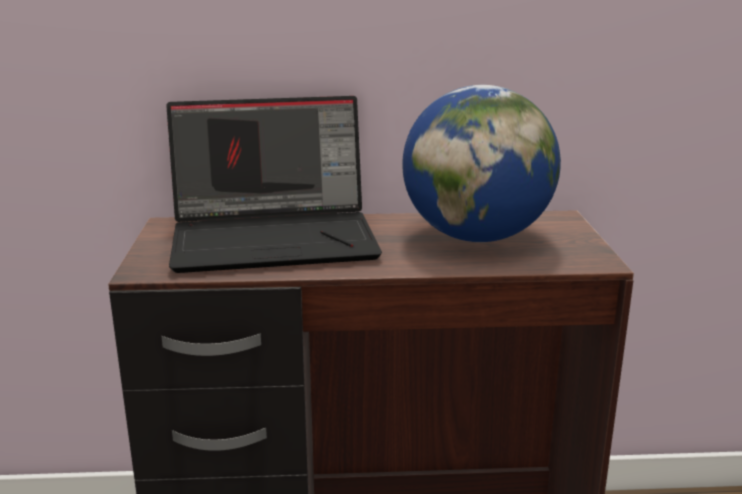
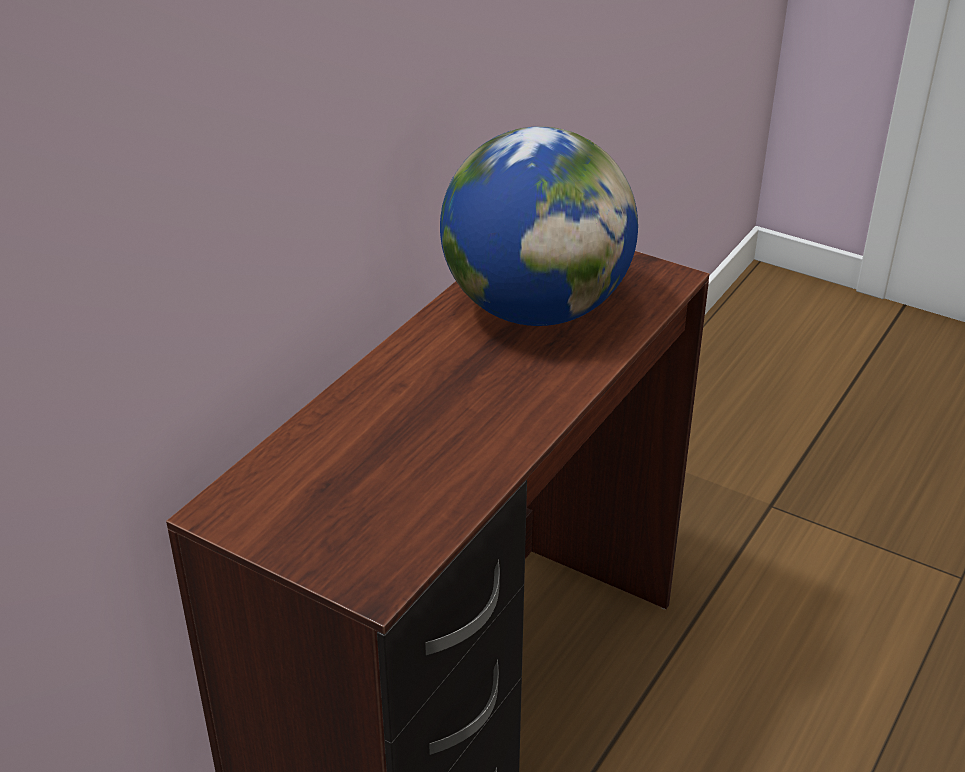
camera: 55 degrees left, 15 degrees up
(276, 237) = (381, 440): laptop -> none

